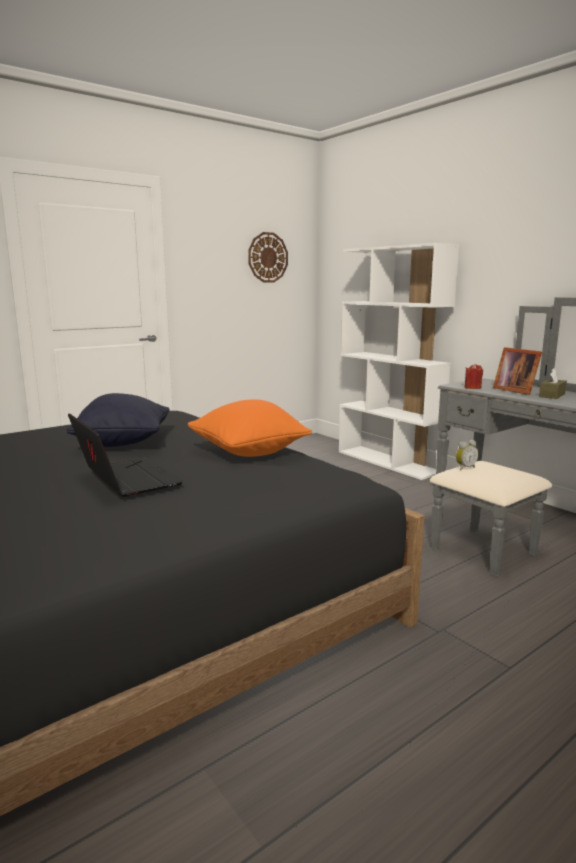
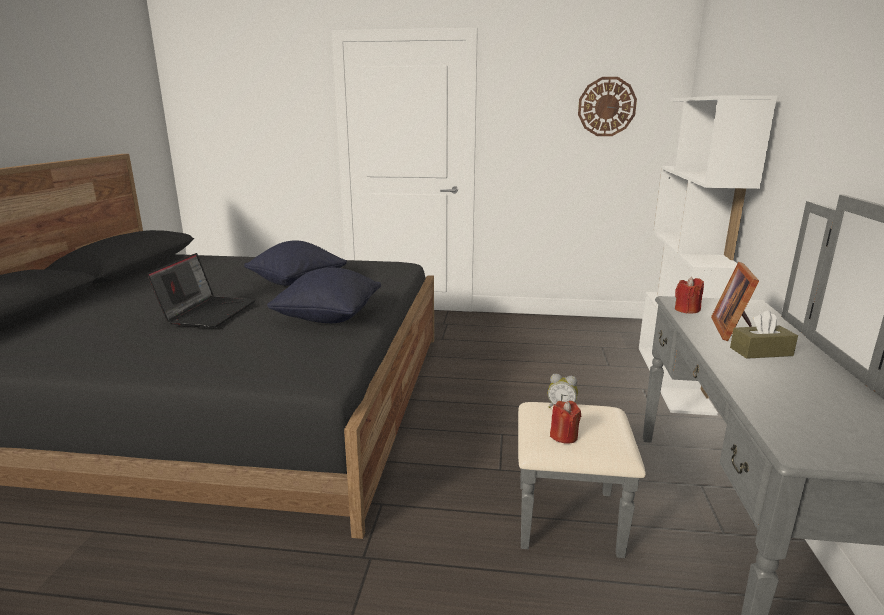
camera: 45 degrees right, 5 degrees up
(248, 453) = (329, 318): orange pillow -> black pillow
(501, 479) = (564, 436): none -> red candle

